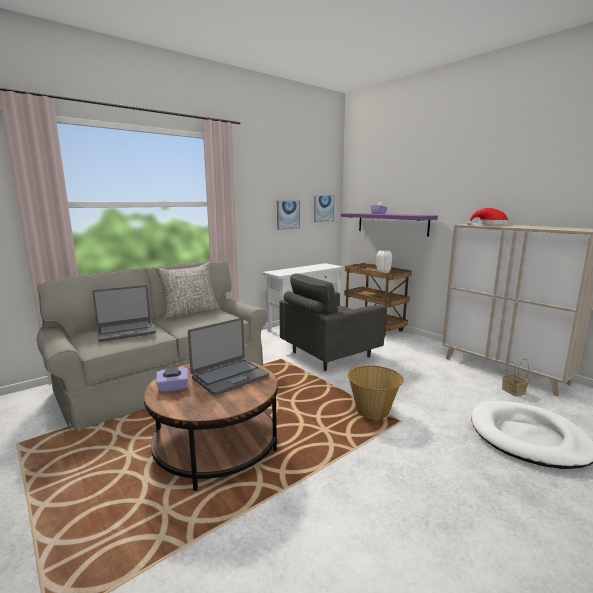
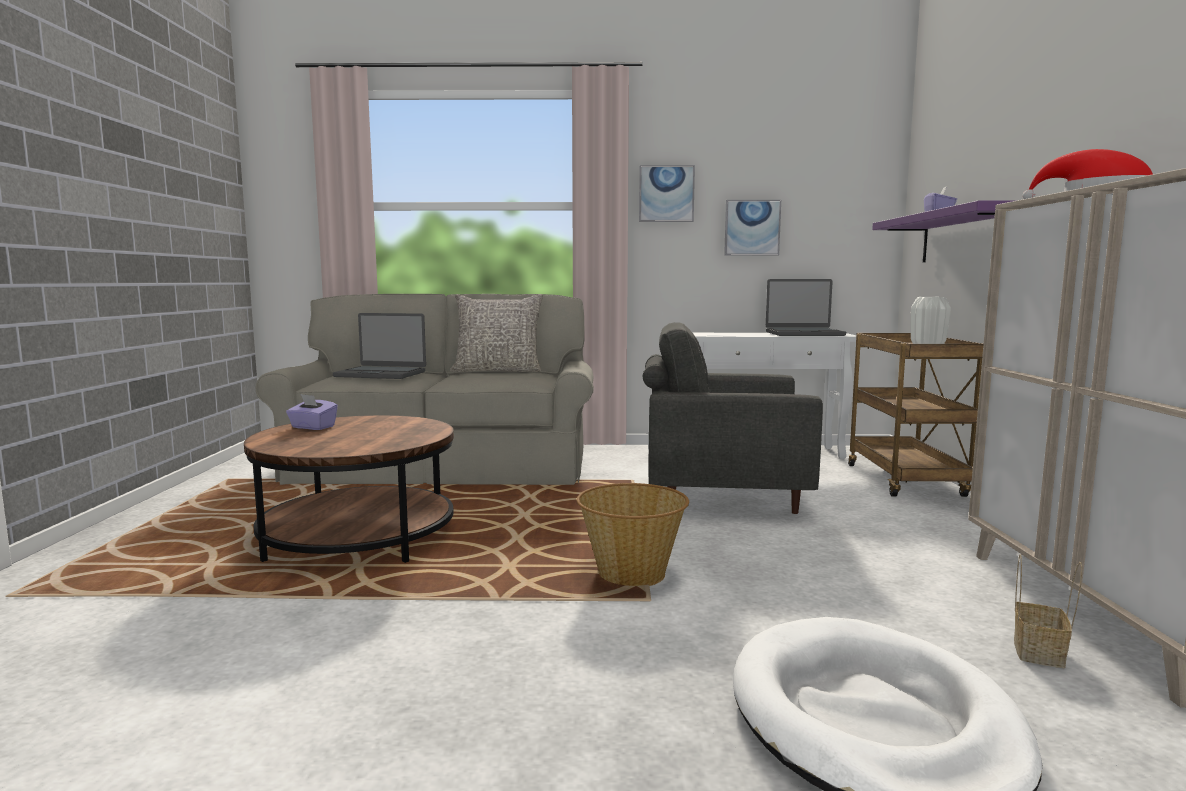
camera: 40 degrees right, 5 degrees down
(229, 377) = (387, 432): laptop -> laptop (804, 334)
(323, 208) = (847, 216): picture -> picture (666, 194)

